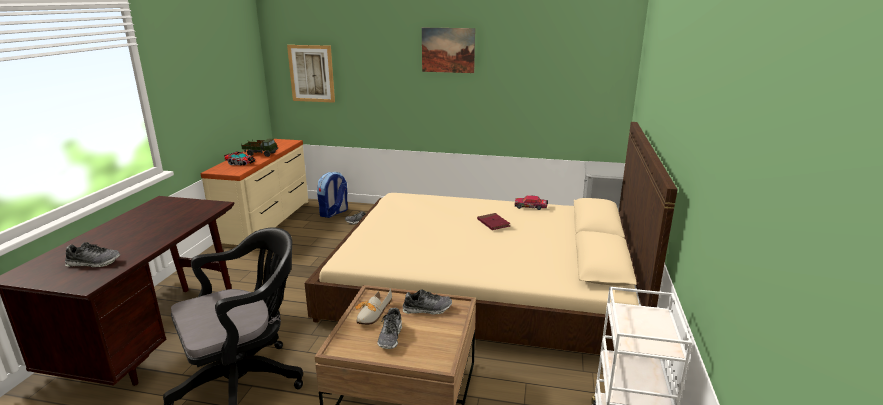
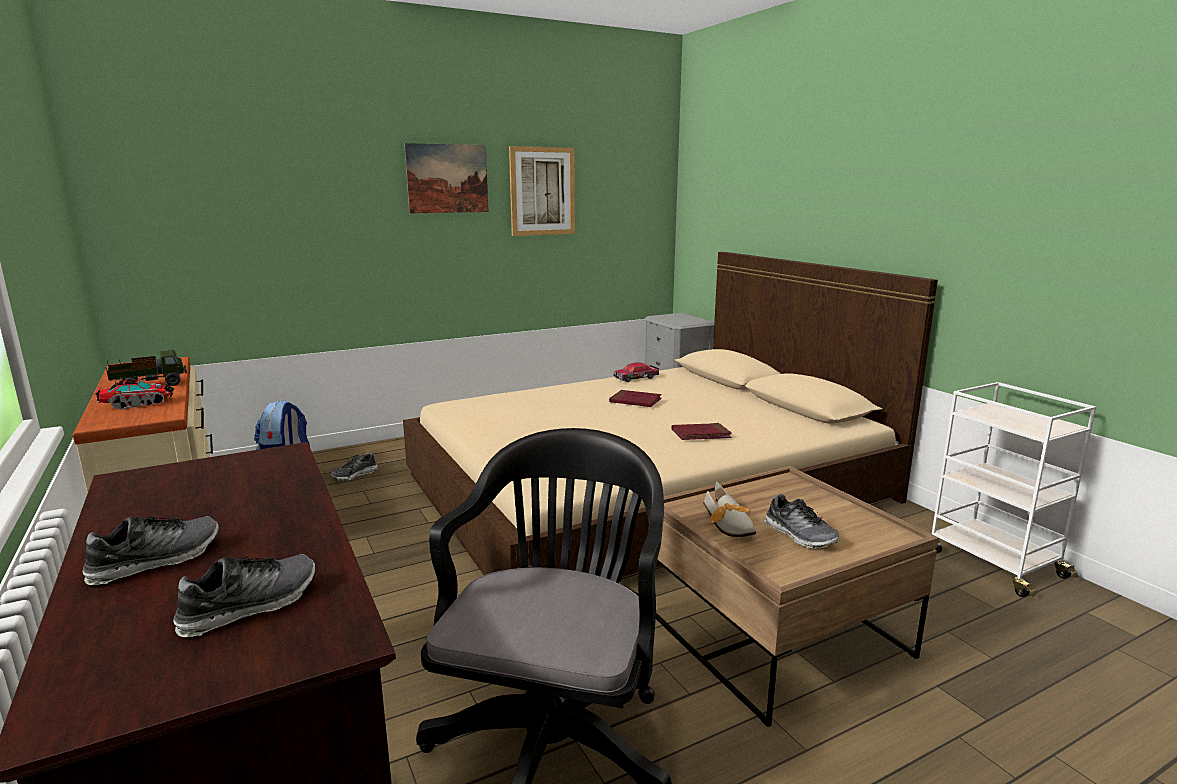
camera: 40 degrees left, 5 degrees down
(311, 73) = (195, 228): picture -> picture (542, 191)
(427, 309) = (769, 495): shoe -> shoe (156, 561)
(484, 258) = (701, 434): none -> red book

